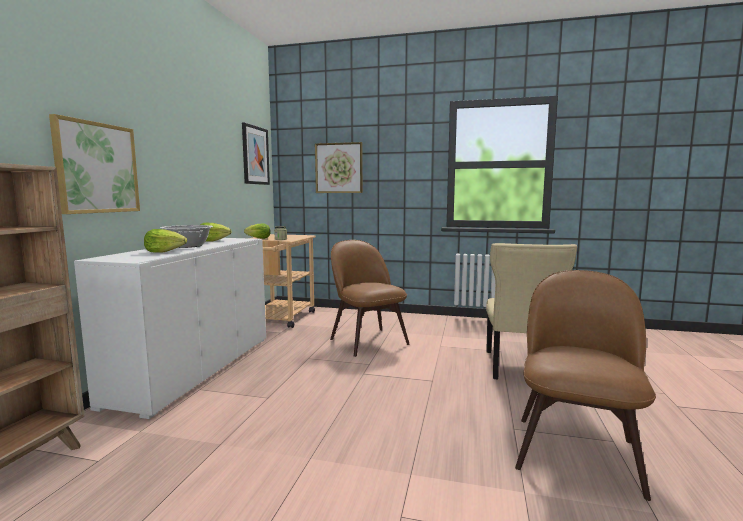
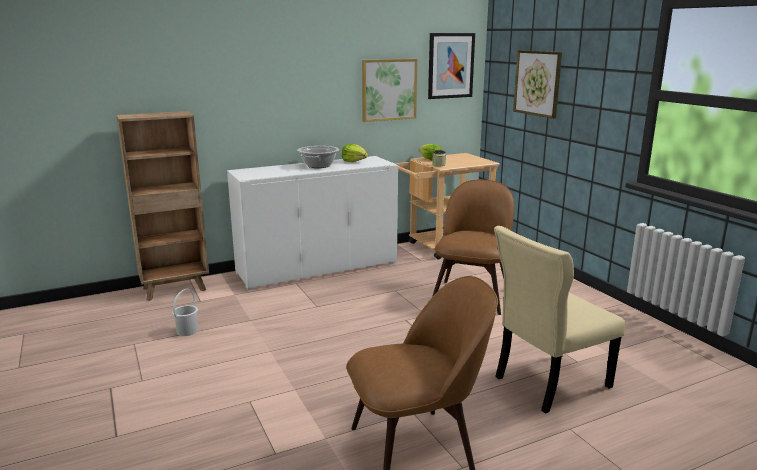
camera: 50 degrees right, 10 degrees up
(97, 168) = (250, 103): picture -> picture (389, 89)
(151, 503) = (187, 331): none -> white bucket
(164, 252) = (285, 170): lettuce -> none

